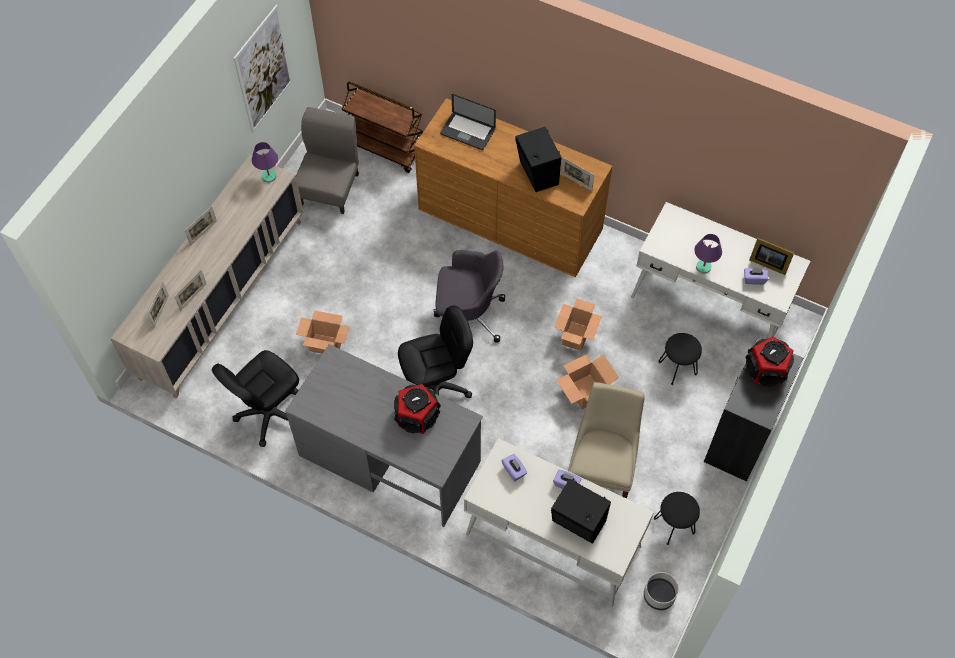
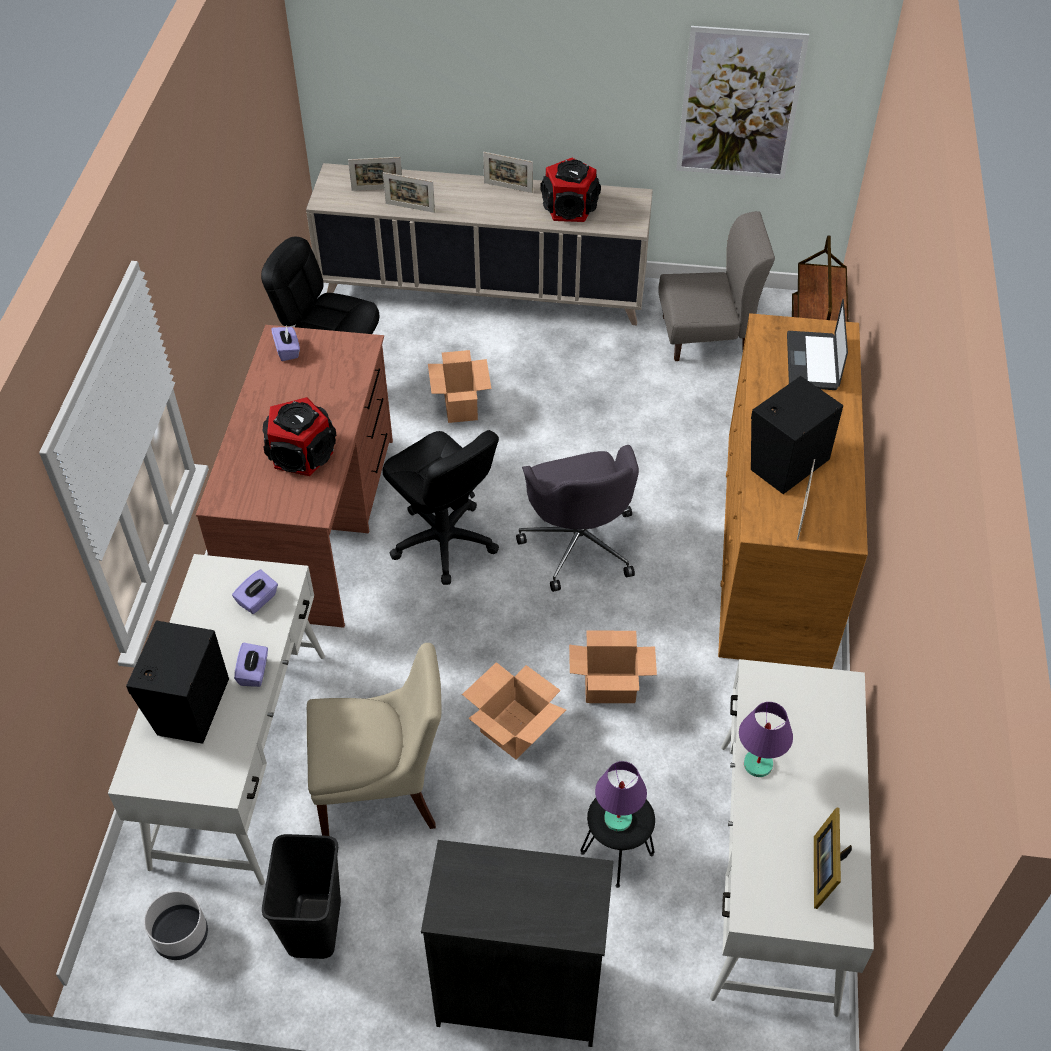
camera: 70 degrees right, 10 degrees down
(269, 177) = (627, 215): purple table lamp -> purple table lamp (617, 819)
(389, 457) = (314, 523): grey desk -> brown desk
(673, 526) = (313, 925): black stool -> black trash can
(754, 279) = (775, 855): purple tissue box -> purple tissue box (287, 350)
(766, 370) = (548, 891): speaker -> speaker (569, 208)

